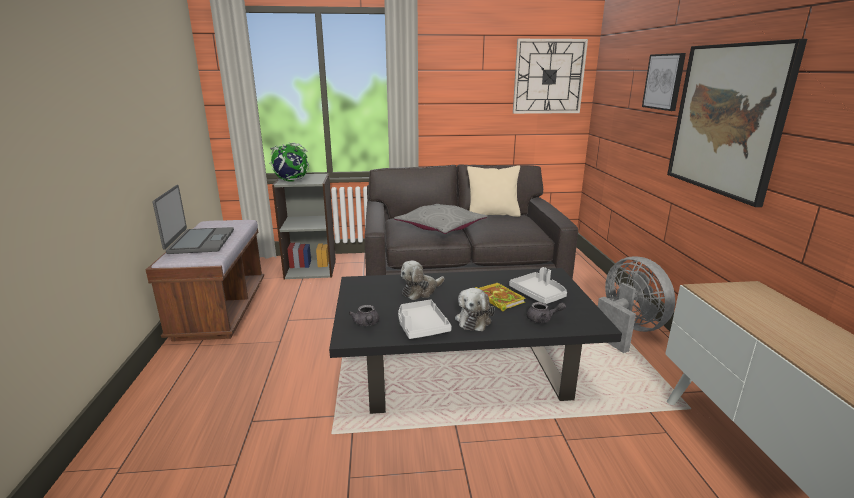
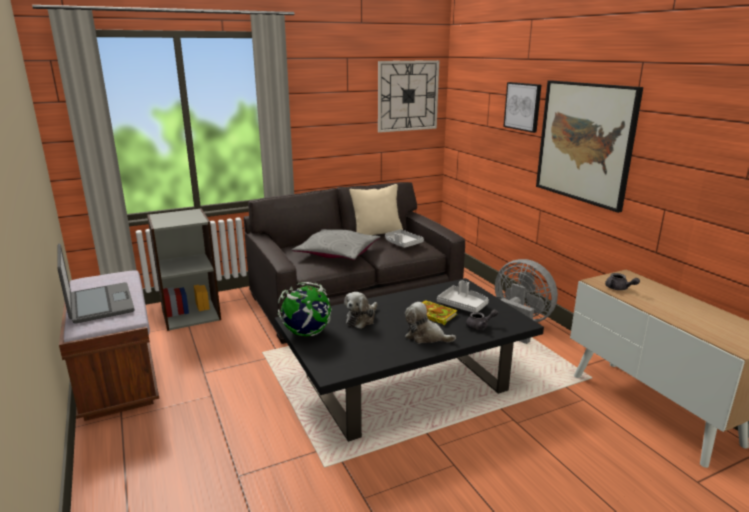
camera: 20 degrees left, 0 degrees up
(291, 181) = (169, 222): globe -> globe (306, 333)
(366, 324) = (336, 358): grey teapot -> grey teapot (619, 288)
(421, 326) = (386, 351): grey tray -> grey tray (402, 243)
(474, 319) = (426, 336): plush toy -> plush toy turned 120 degrees clockwise

